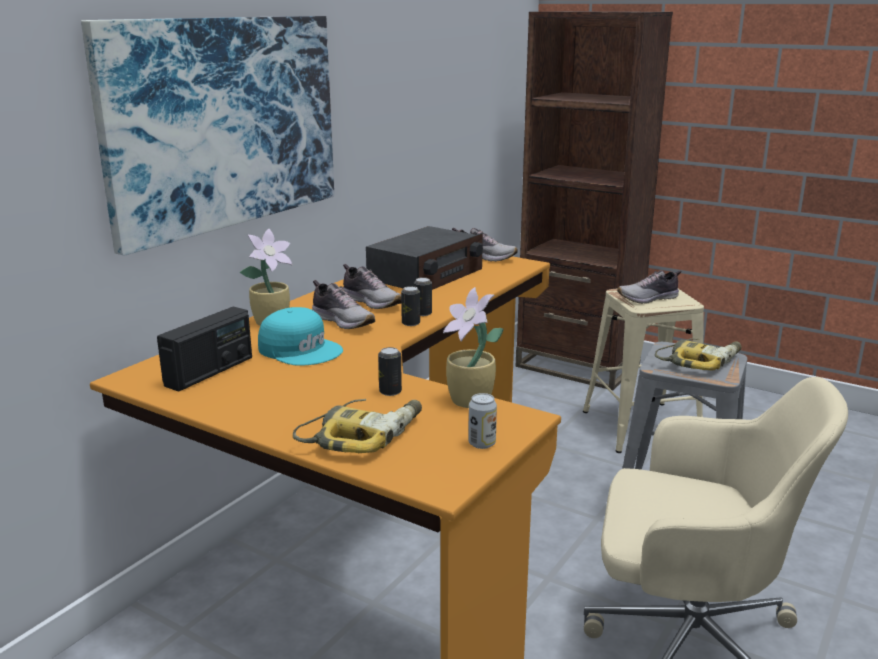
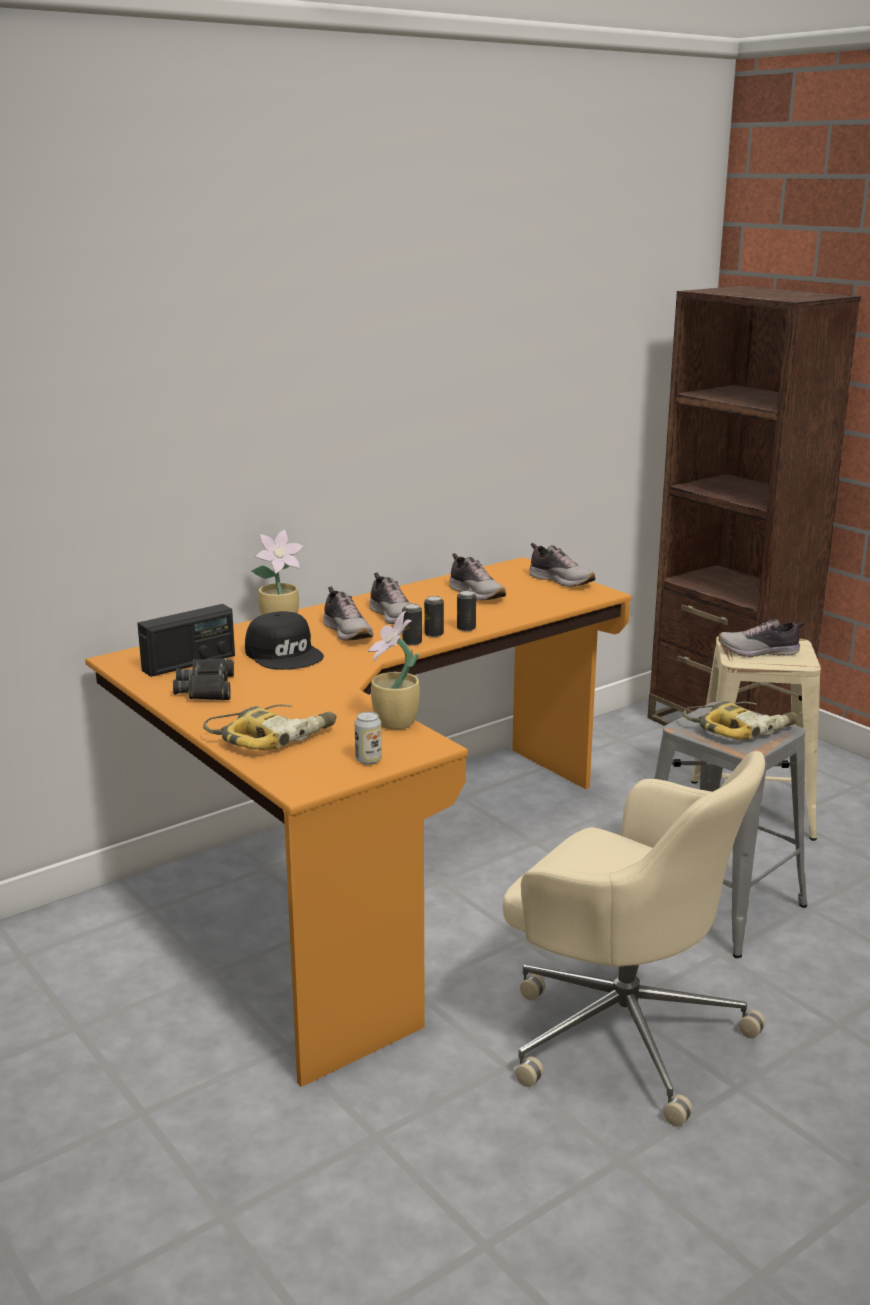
camera: 20 degrees right, 0 degrees up
(224, 123) = (249, 422): picture -> none
(250, 394) = (207, 688): none -> black binoculars
(301, 349) = (285, 654): turquoise cap -> black cap
(390, 391) = (330, 704): can -> can (466, 628)
(426, 275) = (477, 594): radio -> shoe

